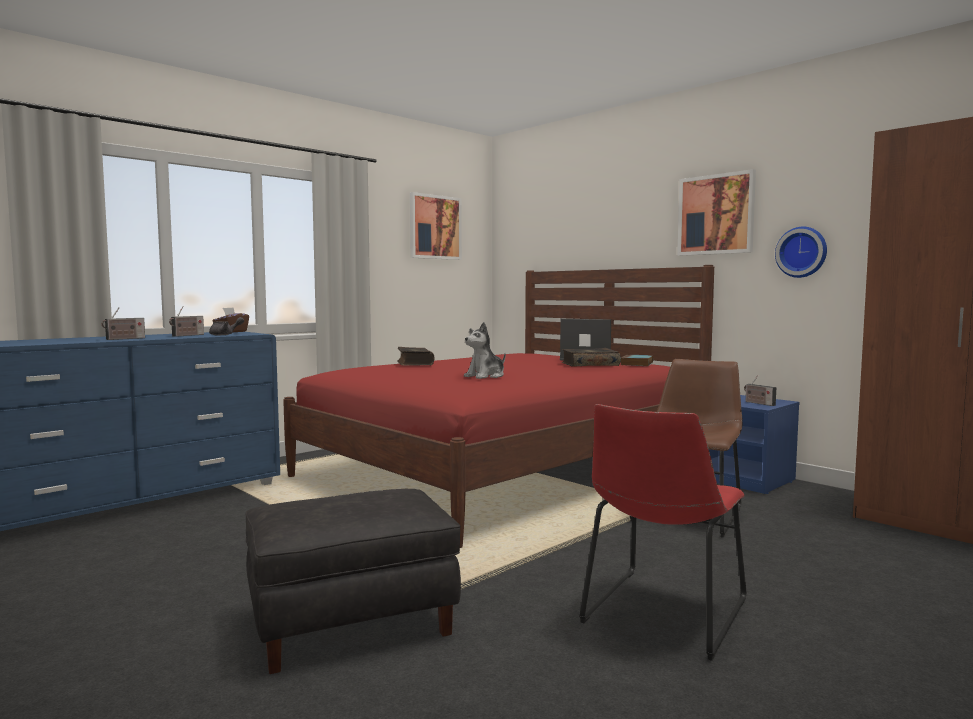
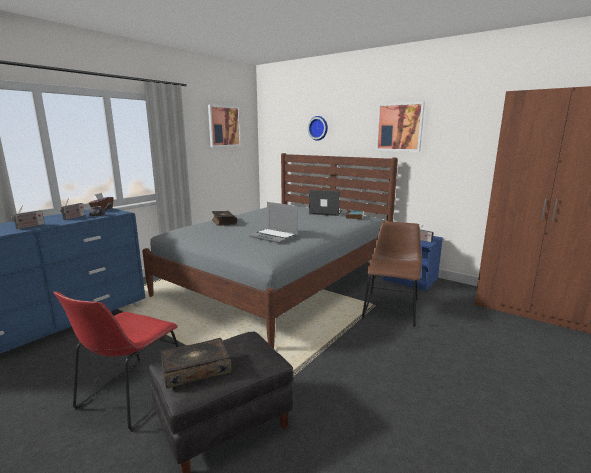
camera: 10 degrees left, 10 degrees up
(485, 376) = (274, 236): plush toy -> laptop
(504, 470) = (280, 281): red bed -> grey bed
(589, 365) = (328, 219): book -> book (196, 369)
(662, 614) = (401, 393): red chair -> red chair (131, 396)
(802, 252) = (449, 153): wall clock -> wall clock (318, 128)

